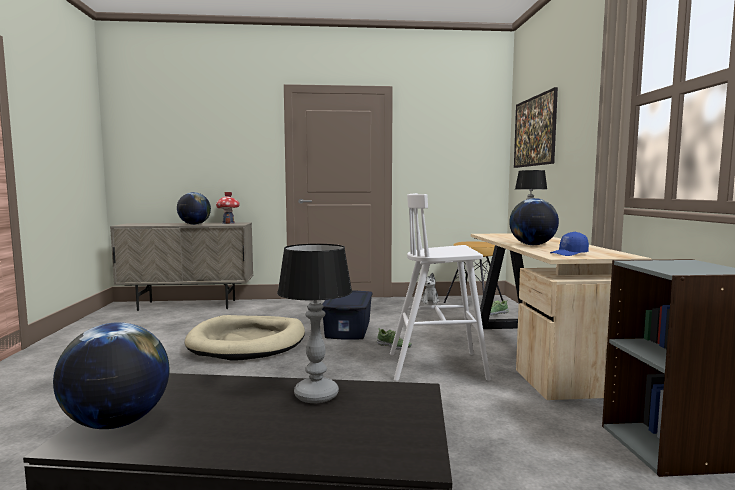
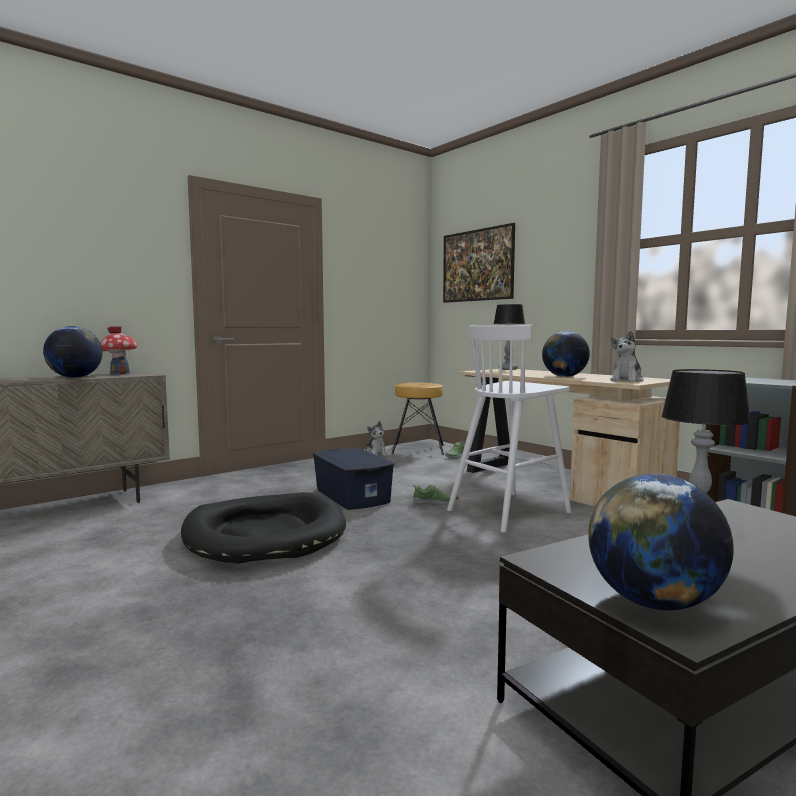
camera: 35 degrees left, 0 degrees up
(248, 342) = (265, 534): beige dog bed -> black dog bed
(569, 254) = (626, 380): blue cap -> plush toy

